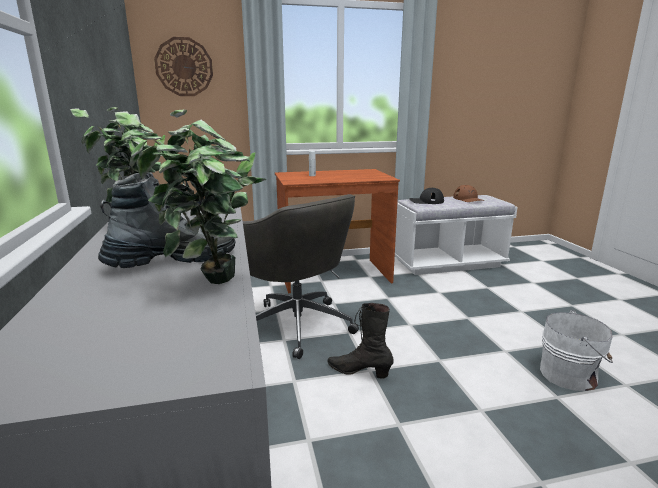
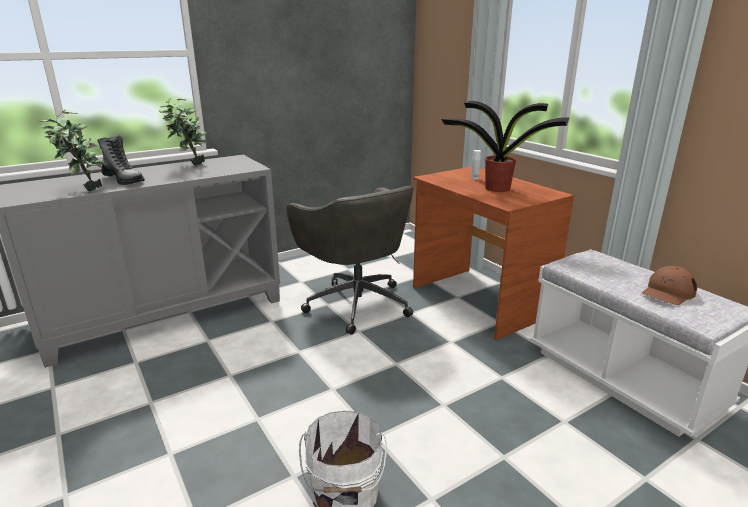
camera: 70 degrees right, 5 degrees up
(184, 67) = (441, 46): wall clock -> none
(295, 324) = (356, 303): grey office chair -> grey office chair turned 60 degrees counterclockwise
(344, 175) = (495, 188): none -> potted plant
(359, 371) = (294, 346): black boot -> none
(426, 201) = (596, 264): black cap -> none

